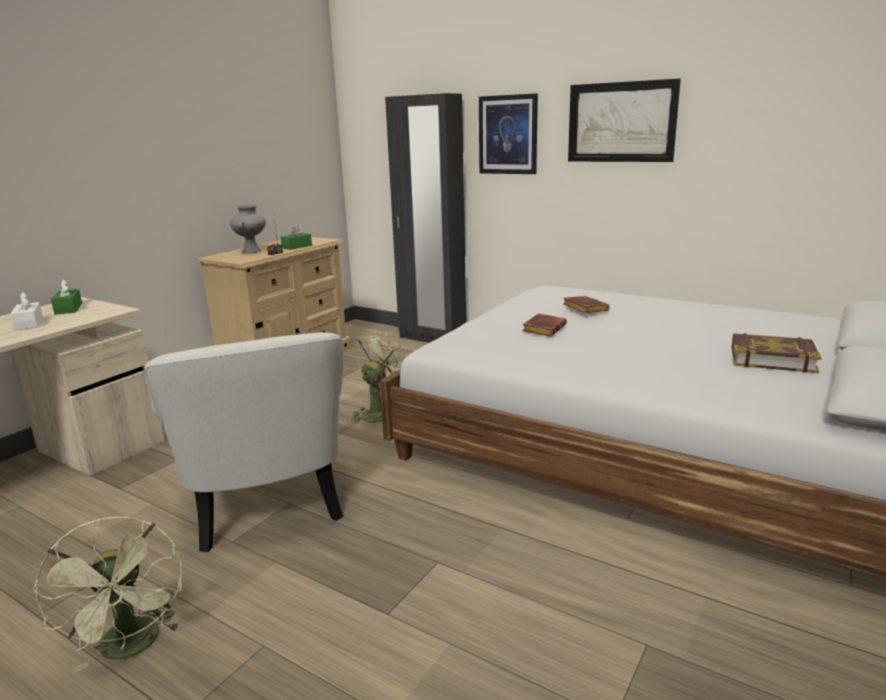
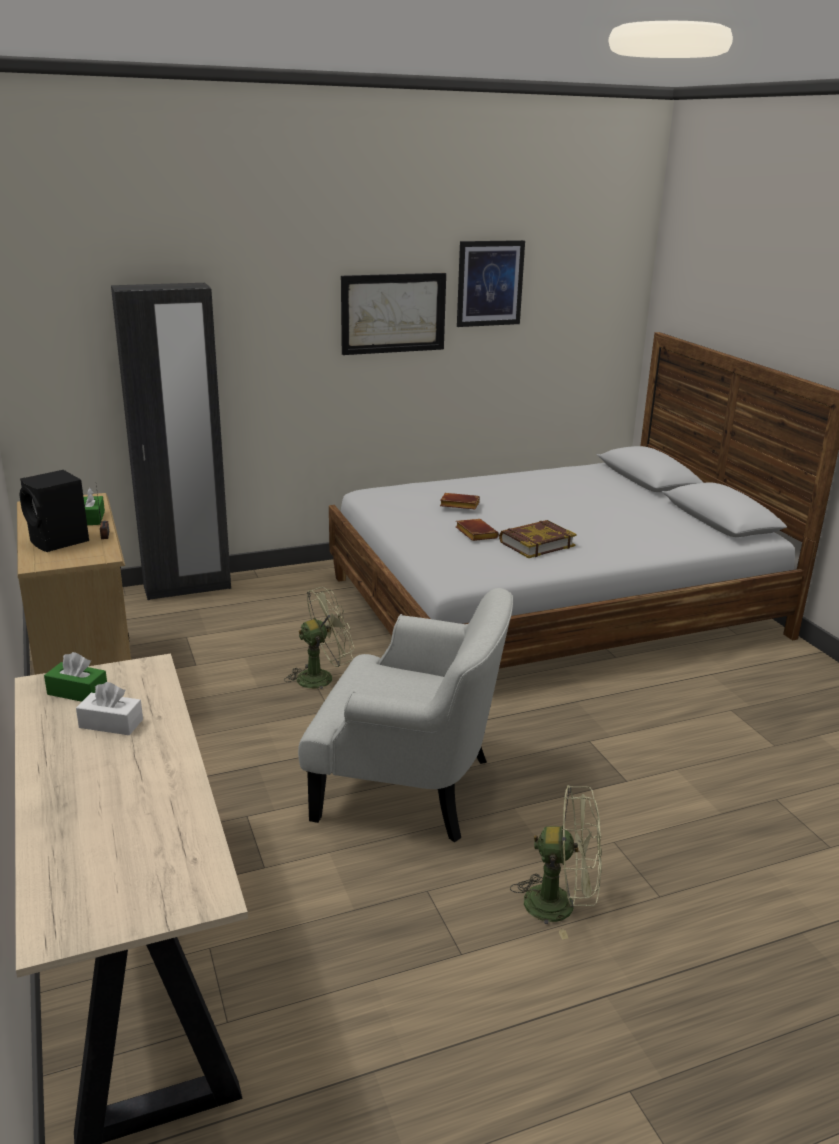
camera: 55 degrees left, 5 degrees up
(252, 251) = (59, 542): grey vase -> black speaker
(381, 413) = (322, 677): green fan -> green fan turned 75 degrees clockwise
(508, 135) = (267, 329): picture -> picture (489, 283)
(772, 359) = (632, 508): book -> book (536, 544)

